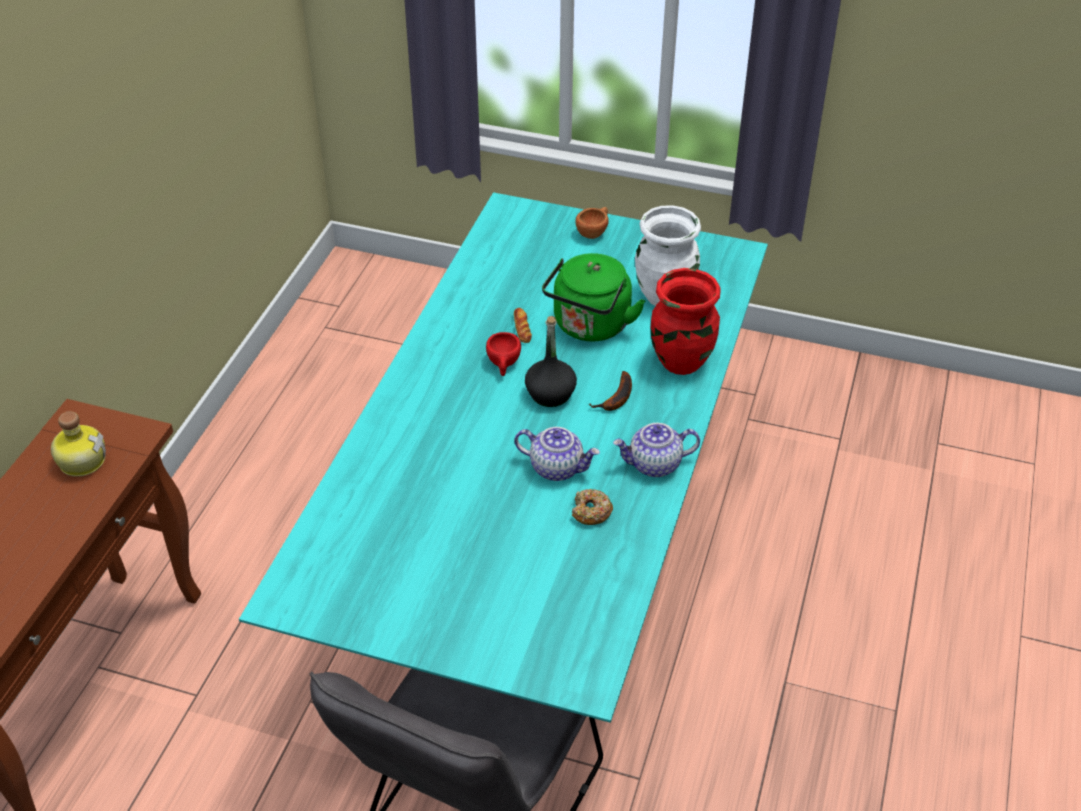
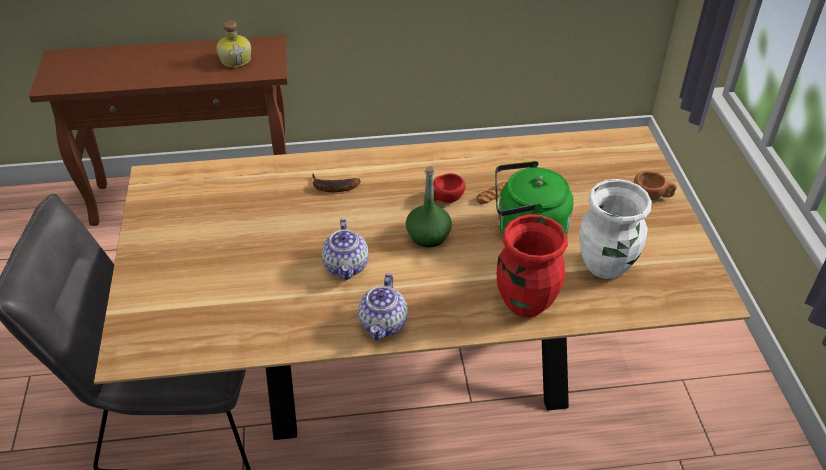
camera: 65 degrees right, 0 degrees up
(540, 568) = (413, 371): turquoise dining table -> brown dining table
(550, 394) = (428, 236): black bottle -> green bottle
(591, 512) = (307, 302): donut -> none
(616, 399) = (449, 276): banana -> banana (332, 188)
(654, 465) = (384, 324): teapot -> teapot turned 135 degrees counterclockwise

